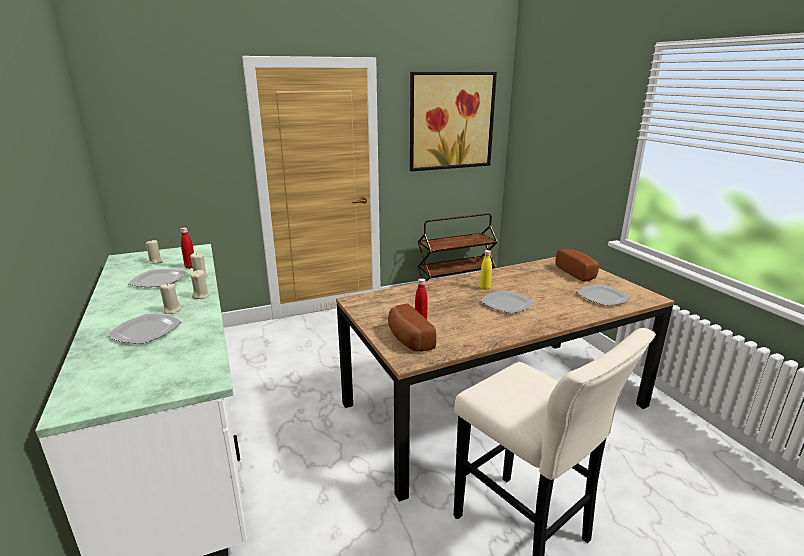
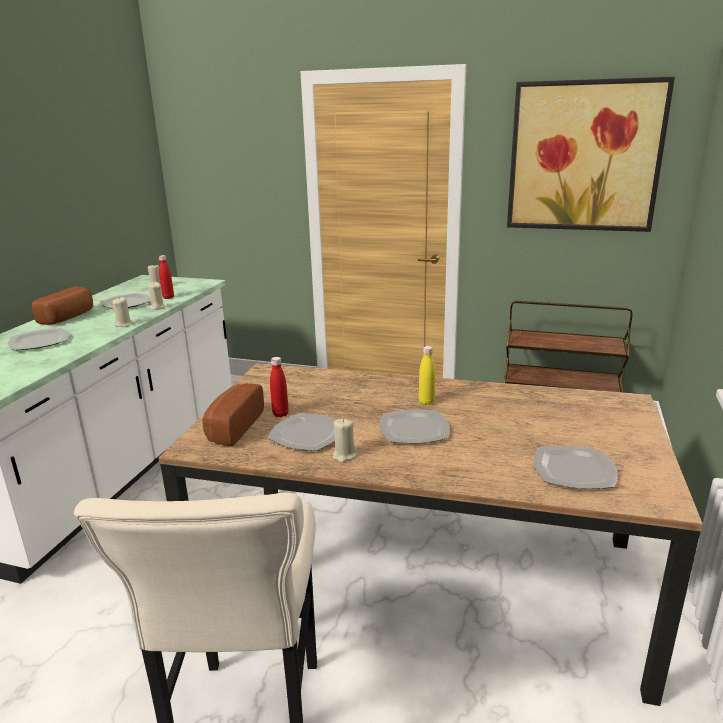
camera: 40 degrees right, 0 degrees up
(172, 310) = (84, 330): beige candle -> beige candle (344, 455)
(460, 327) = (307, 435): none -> plate
(577, 273) = (607, 425): bread -> bread (70, 317)

